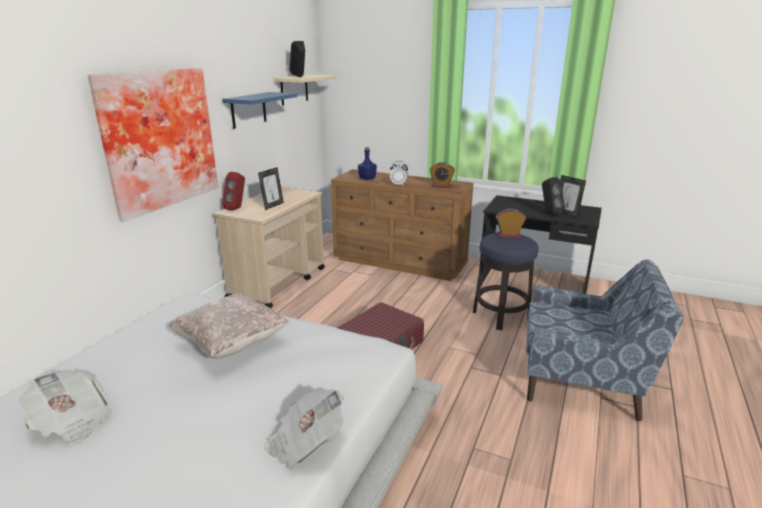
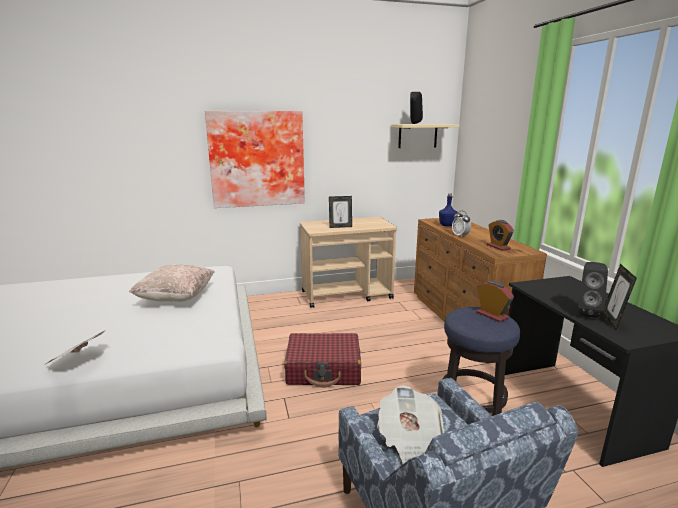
camera: 50 degrees right, 5 degrees down
(71, 422) = (70, 297): newspaper -> newspaper (410, 442)
(237, 208) = (317, 223): red speaker -> none
(248, 110) = (354, 148): blue shelf -> none

